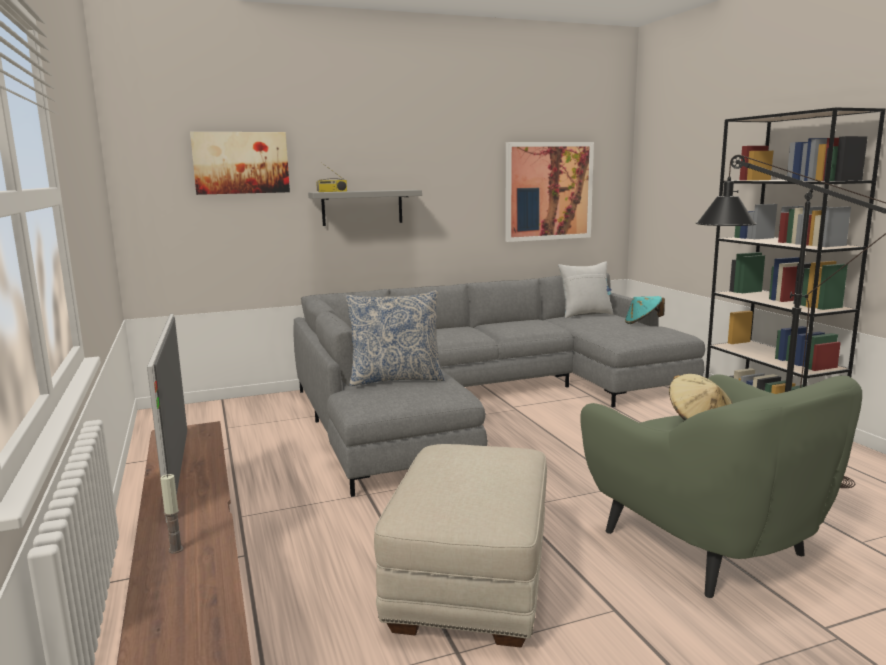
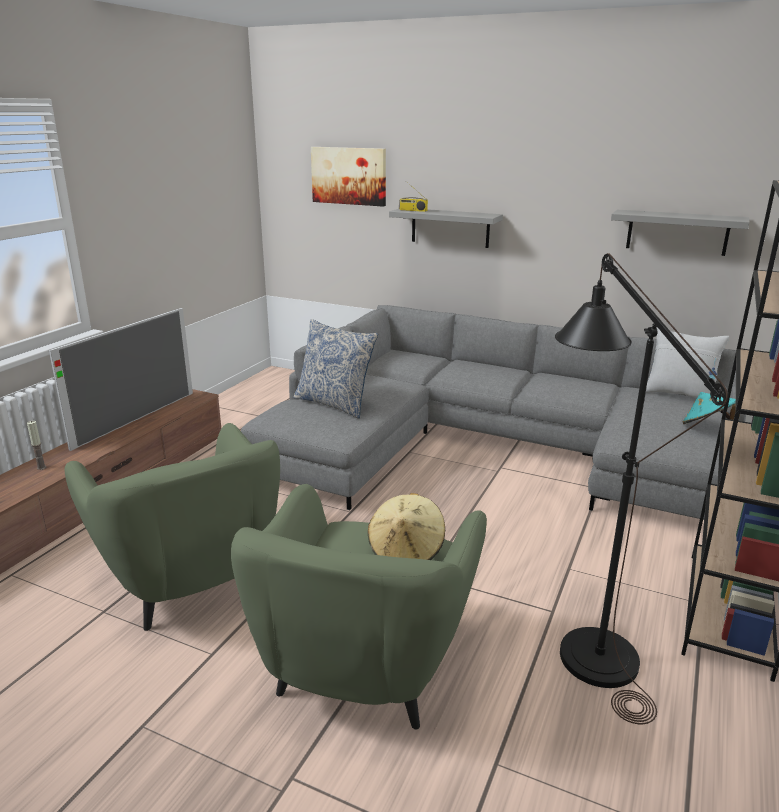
camera: 45 degrees right, 10 degrees up
(470, 581) = (189, 578): beige ottoman -> green armchair
(548, 191) = (677, 232): picture -> grey shelf

